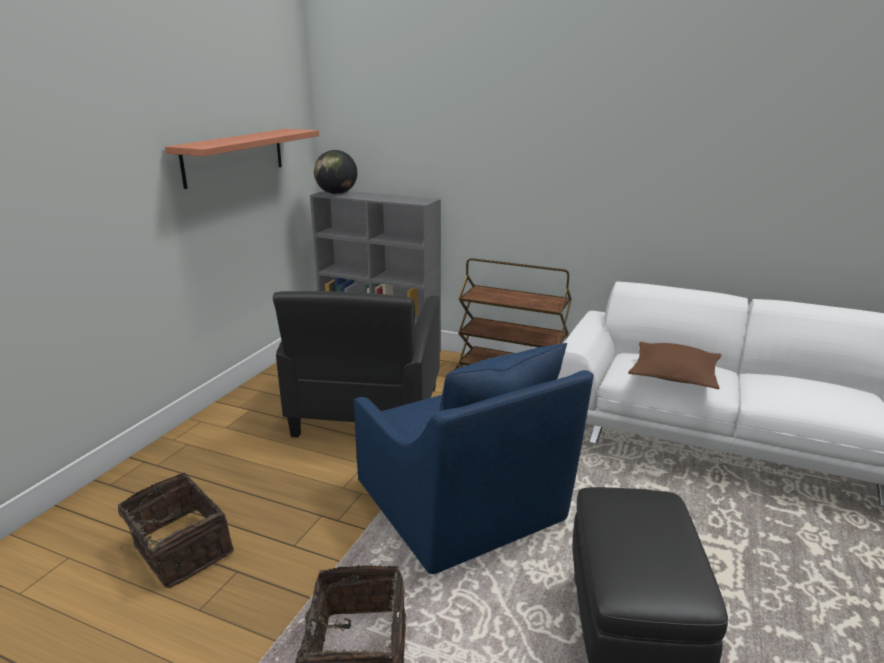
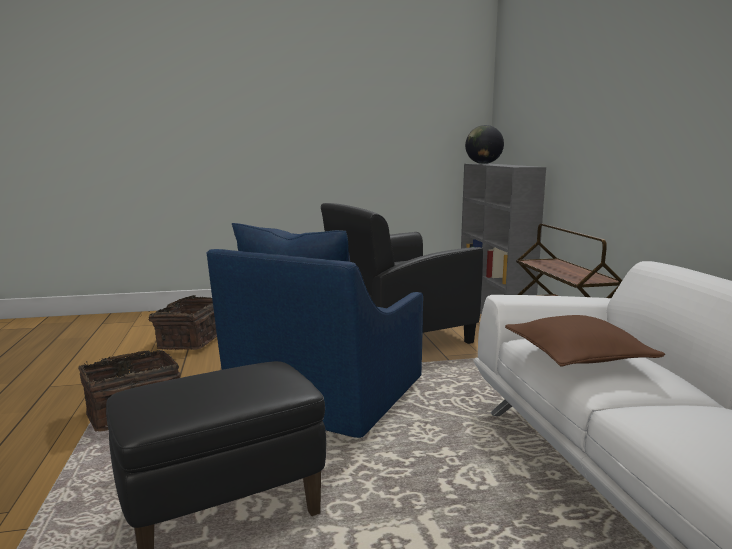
camera: 55 degrees right, 10 degrees down
(234, 156) = (392, 122): shelf -> none

